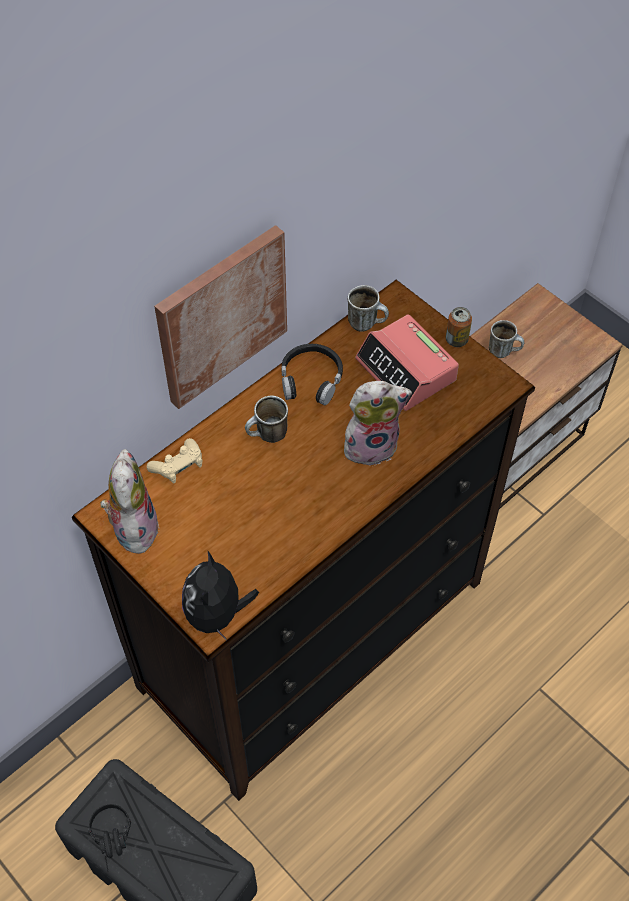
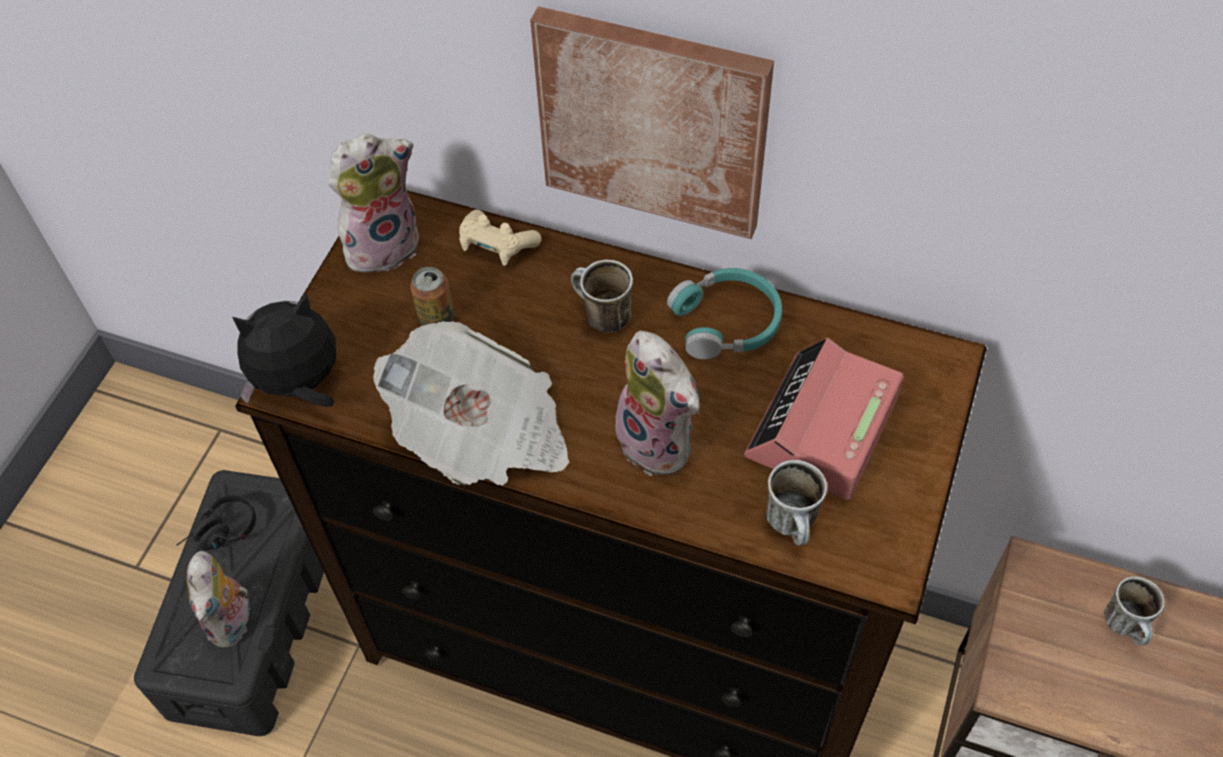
camera: 65 degrees right, 0 degrees up
(189, 855) = (233, 621): none -> plush toy
(311, 379) = (726, 322): black headphones -> turquoise headphones
(315, 528) = (483, 434): none -> newspaper
(367, 323) = (873, 344): mug -> mug (794, 526)
(456, 340) = (927, 470): can -> can (436, 317)

